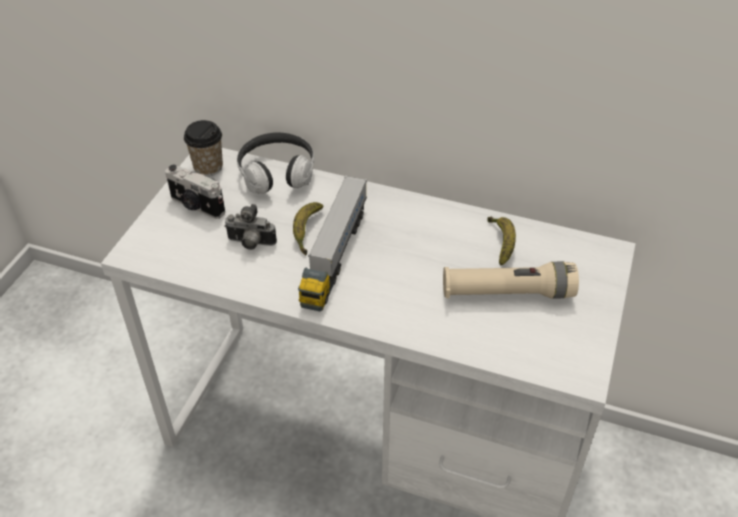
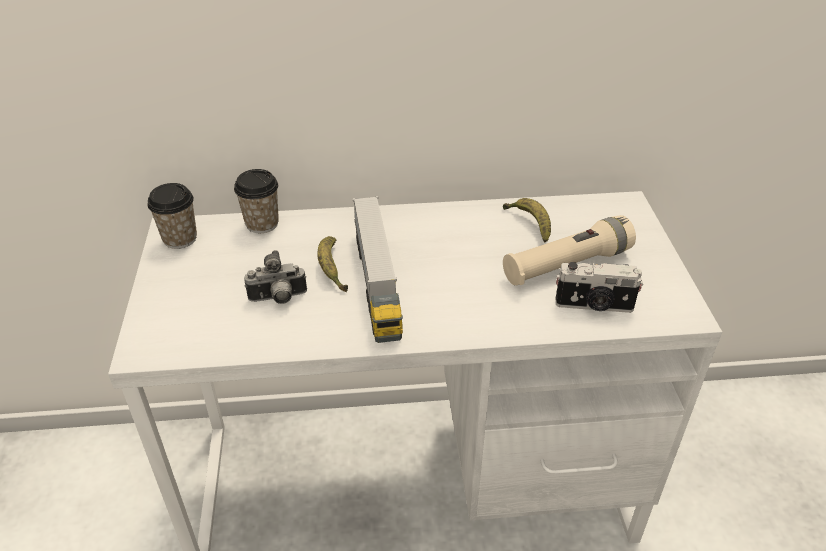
camera: 25 degrees left, 5 degrees down
(196, 206) = (191, 280): camera -> camera (594, 306)
(277, 173) = (262, 224): headphones -> cup

